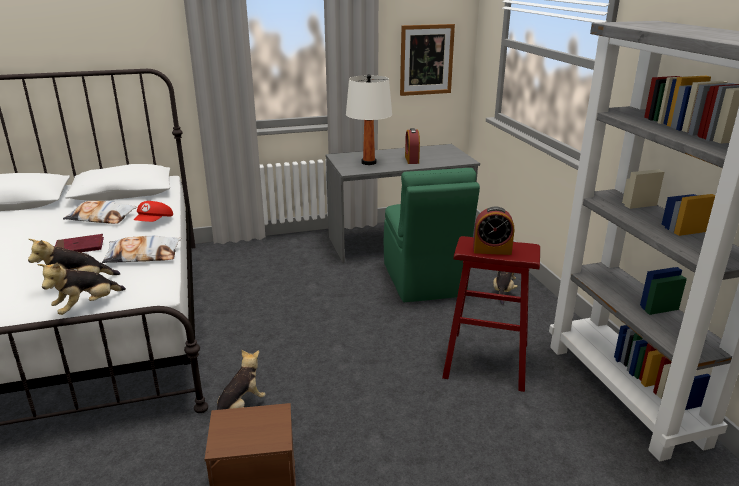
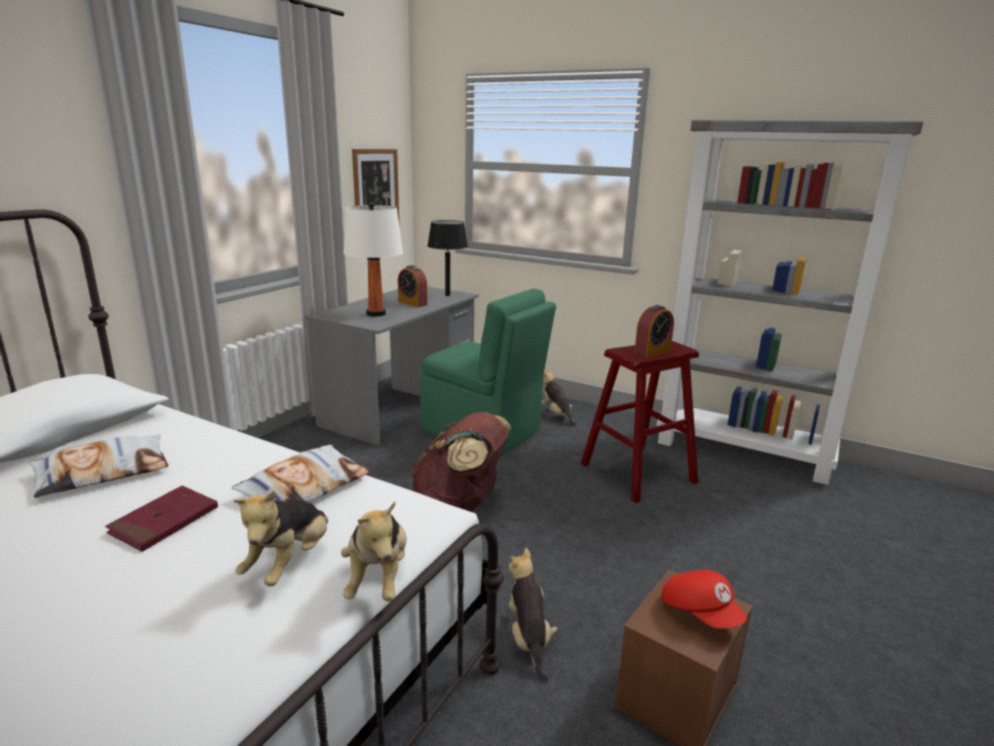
camera: 45 degrees left, 5 degrees down
(155, 222) = (221, 447): red cap -> red cap (700, 613)
(328, 321) = (460, 505): none -> brown backpack
(453, 158) = (447, 295): none -> black table lamp

